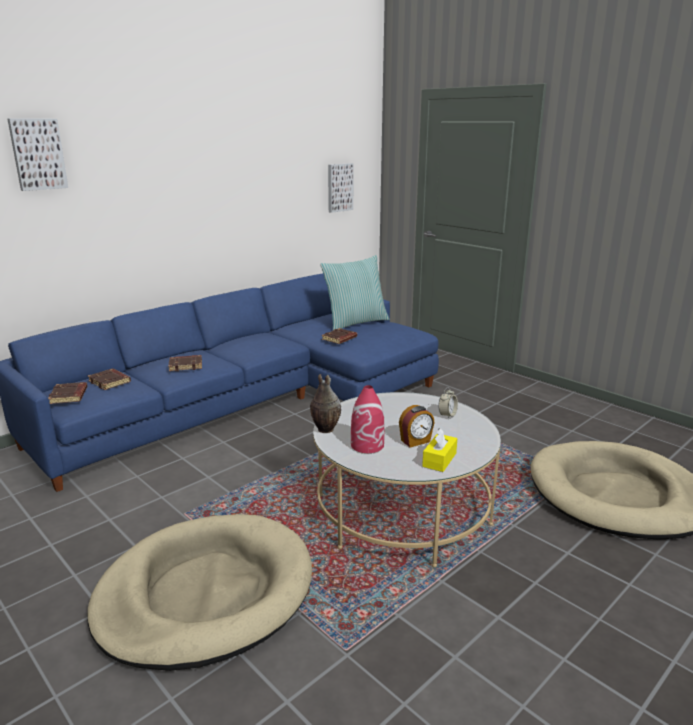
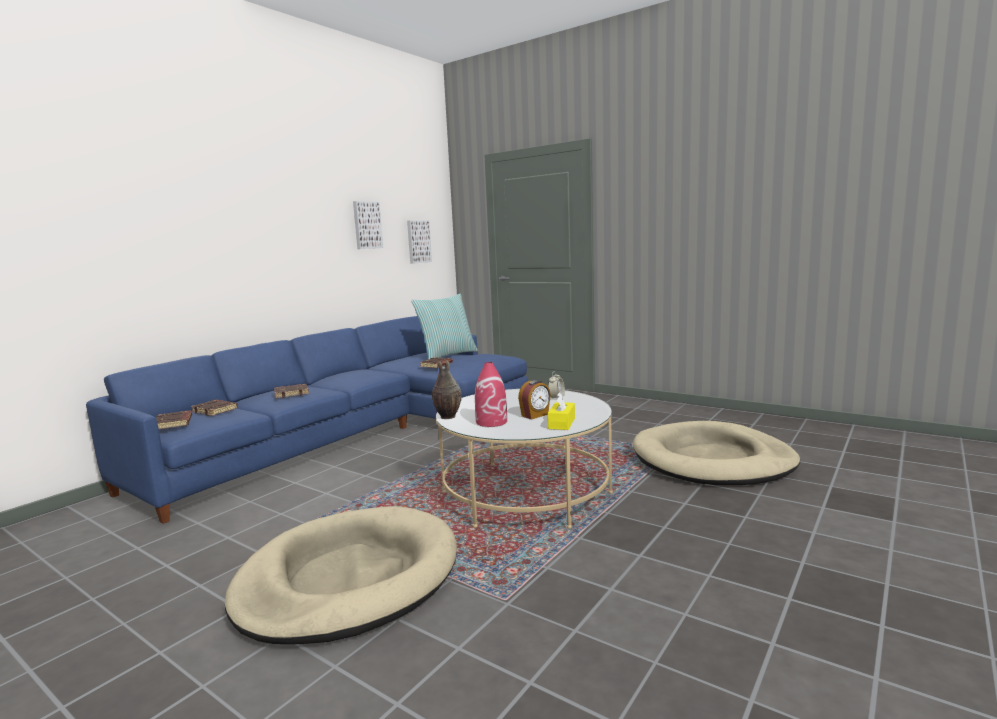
camera: 10 degrees left, 10 degrees down
(37, 154) = (136, 194): picture -> picture (366, 225)

